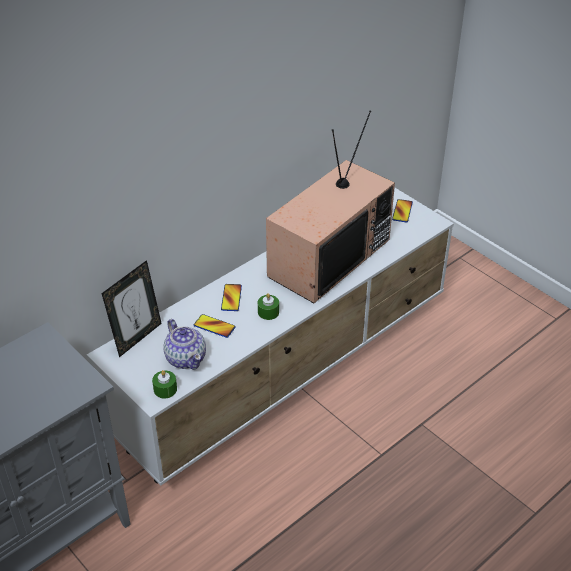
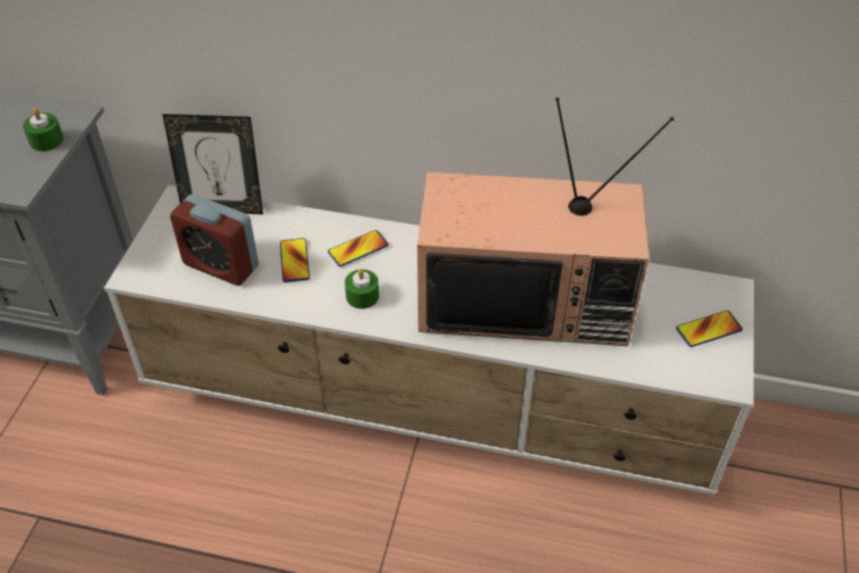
camera: 55 degrees right, 5 degrees up
(165, 389) = (156, 275): green candle -> green candle (46, 140)
(186, 358) = (221, 265): teapot -> alarm clock

